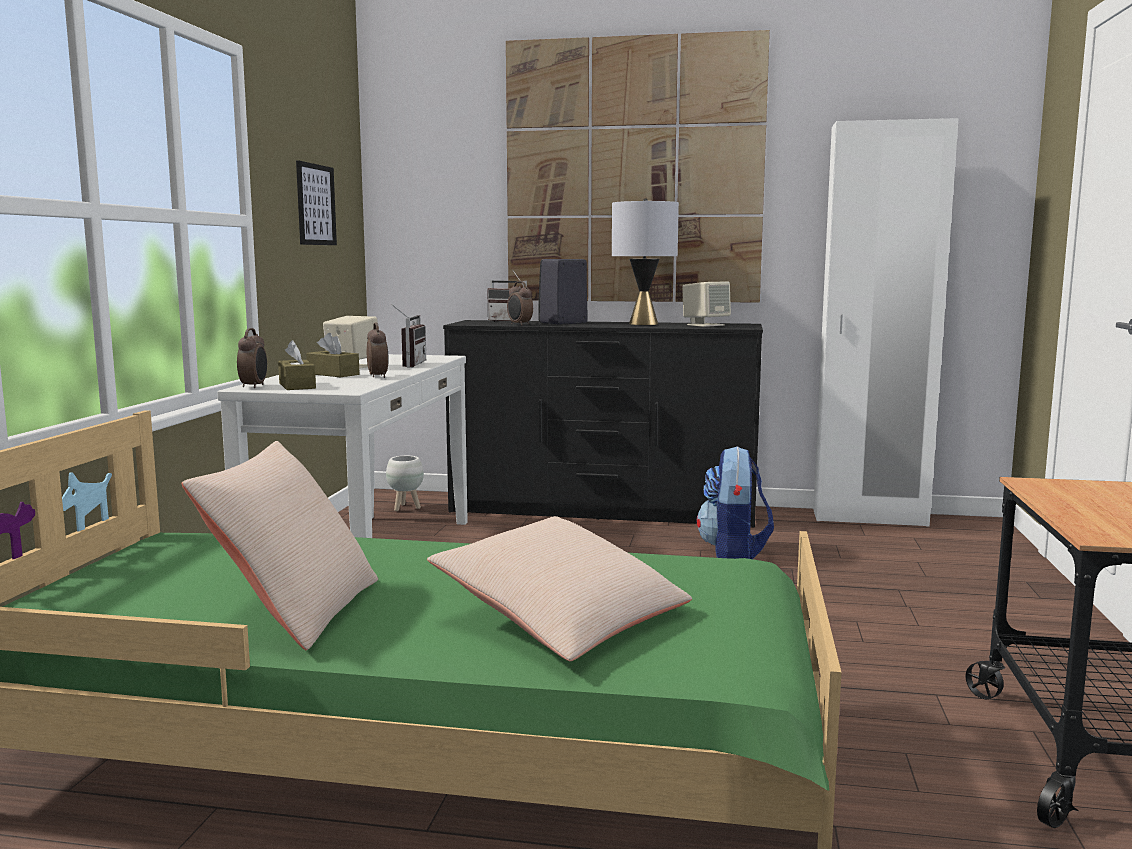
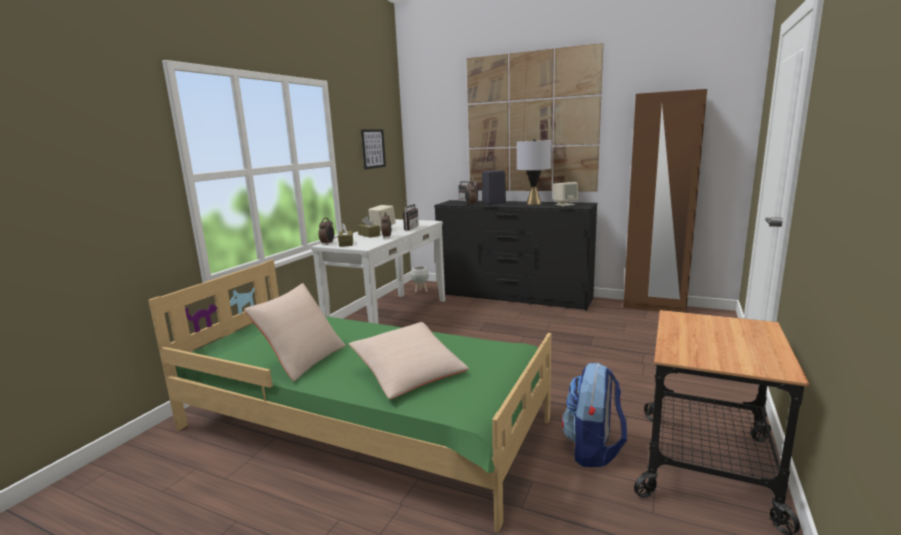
camera: 15 degrees right, 5 degrees up
(734, 553) = (567, 325): backpack -> backpack (593, 449)
(869, 518) = (654, 307): white wardrobe -> brown wardrobe

